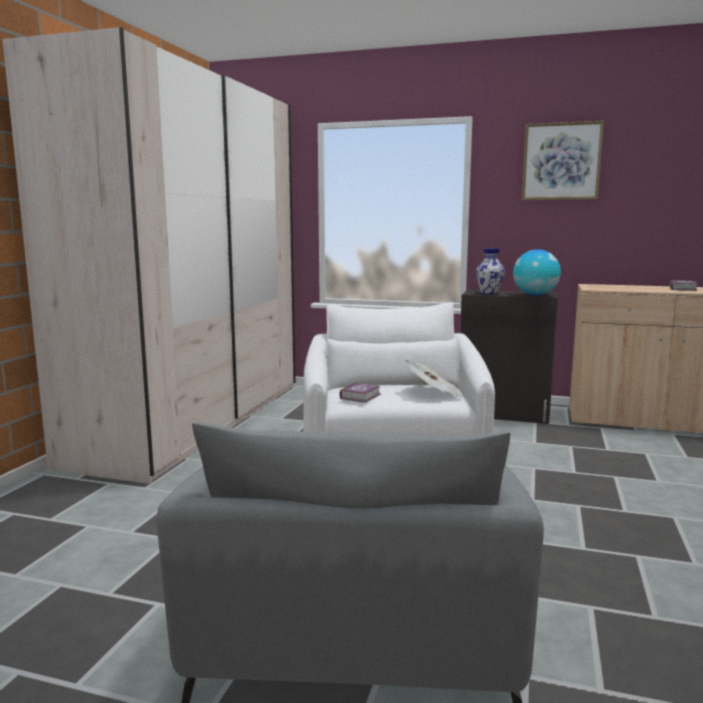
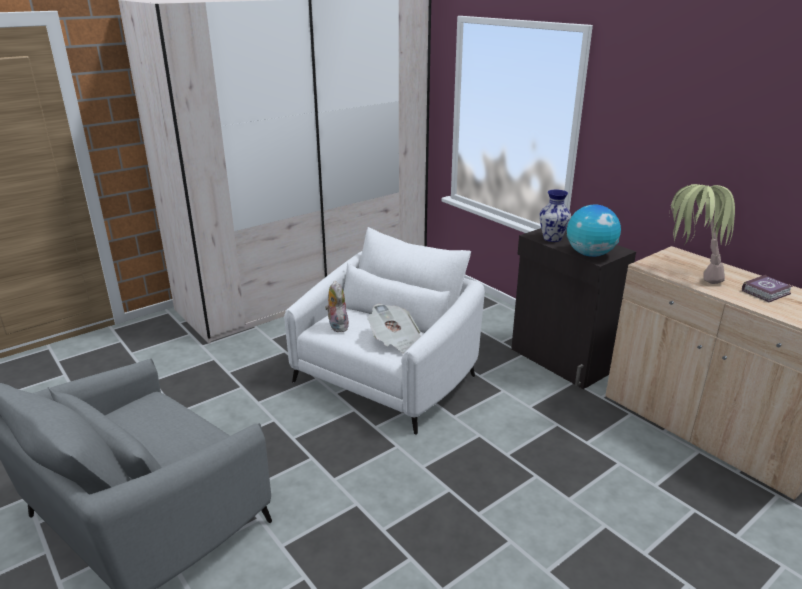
camera: 35 degrees right, 15 degrees up
(361, 396) = (337, 326): book -> plush toy
(561, 161) = (676, 95): picture -> none
(628, 289) = (688, 276): none -> potted plant

